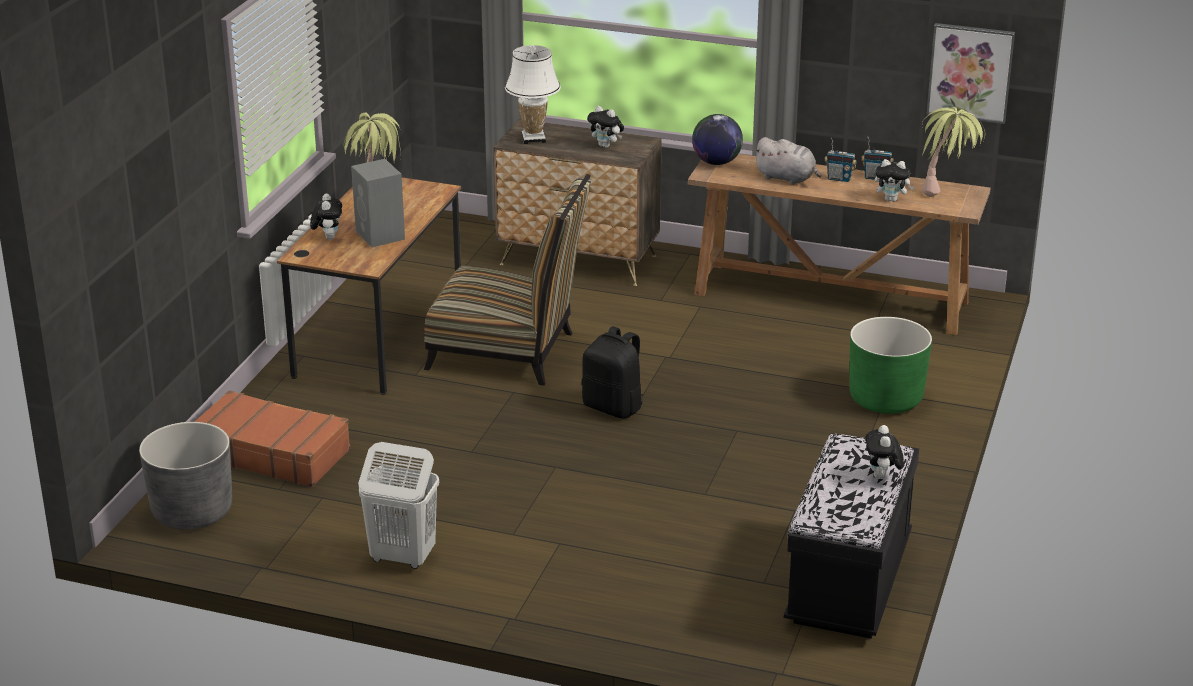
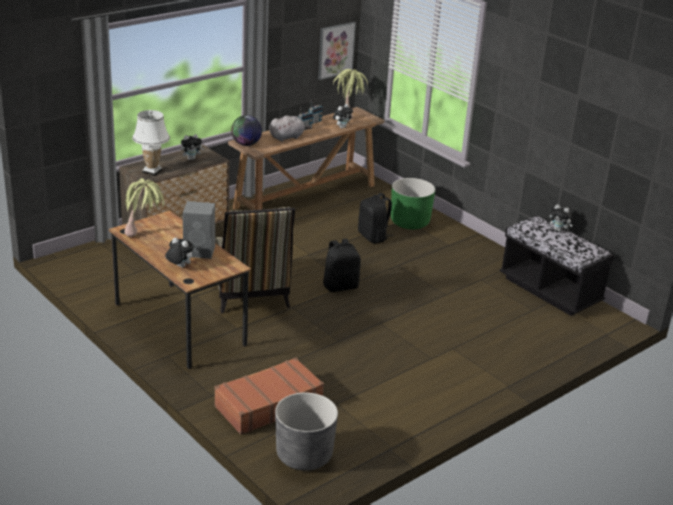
camera: 60 degrees left, 0 degrees up
(402, 557) = (422, 399): white laundry basket -> none
(510, 353) = (249, 293): chair -> chair turned 120 degrees clockwise
(792, 386) = (373, 237): none -> black backpack

